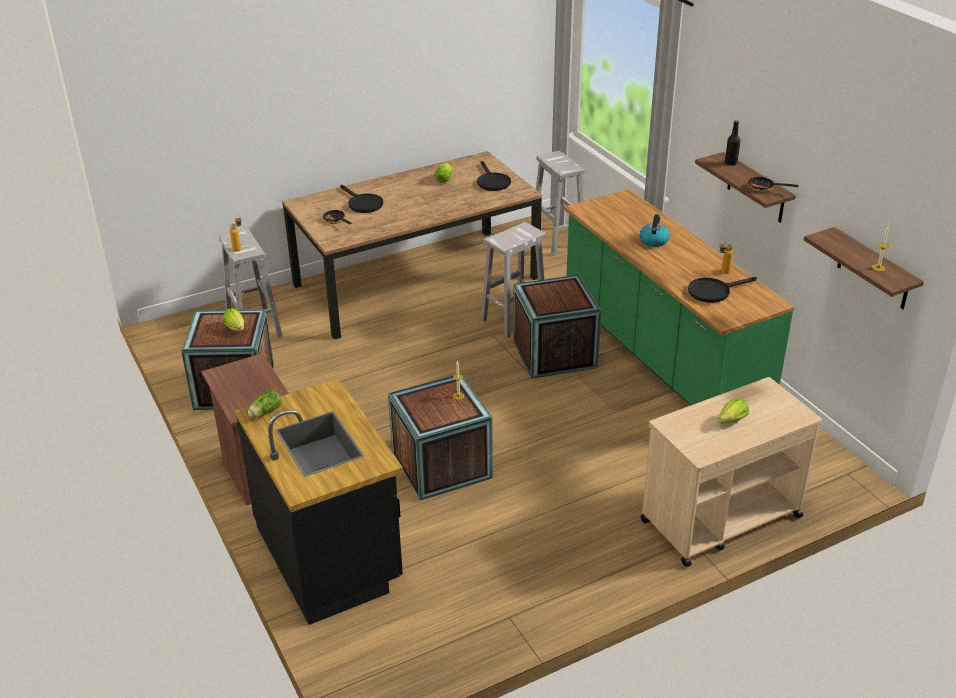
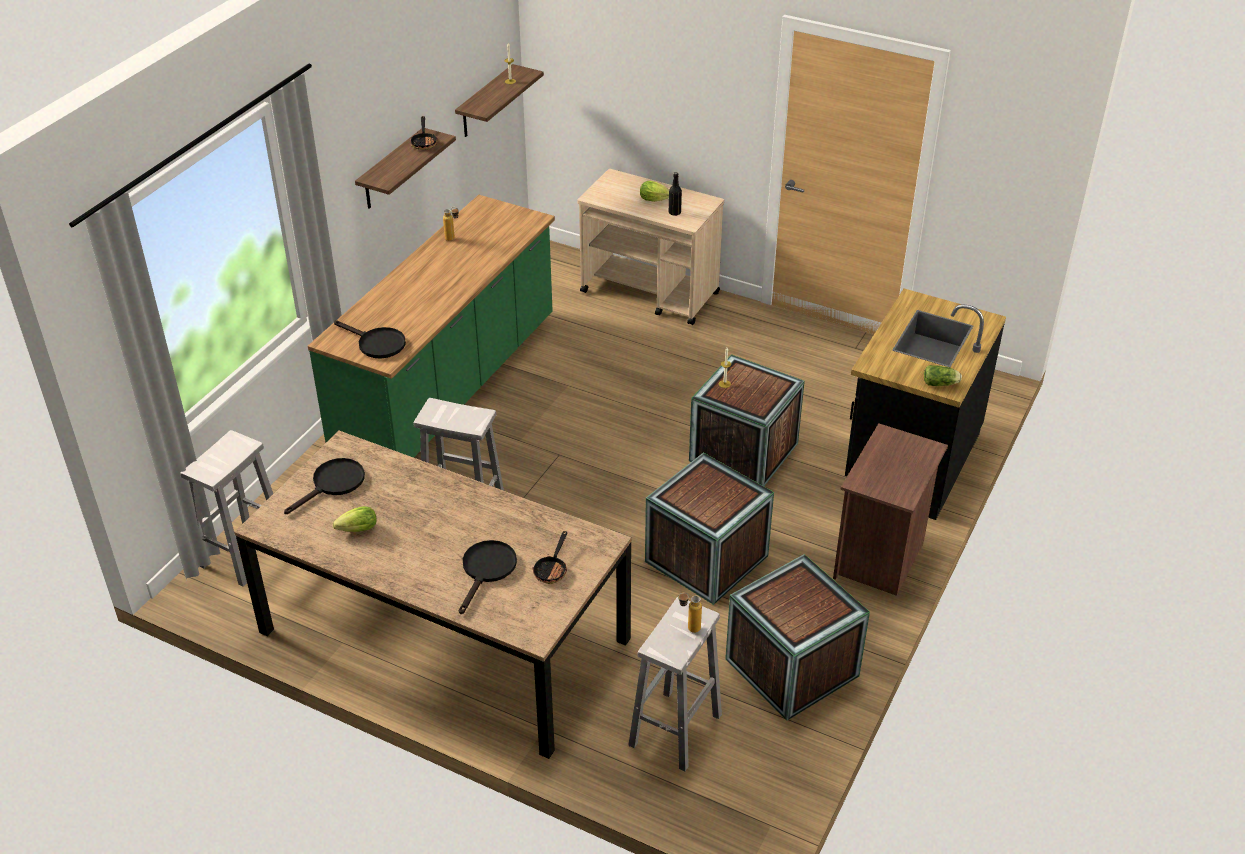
camera: 125 degrees left, 5 degrees up
(236, 329) = (788, 593): lettuce -> none
(554, 353) = (505, 456): crate -> crate (706, 559)
(654, 240) = (422, 292): kettle -> none
(714, 291) = (492, 235): black frying pan -> black frying pan (376, 343)
(731, 163) = (381, 170): black bottle -> black bottle (674, 212)

